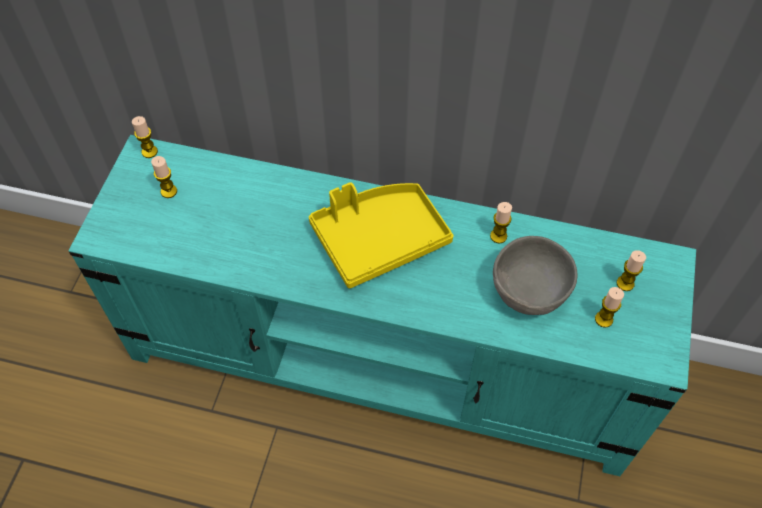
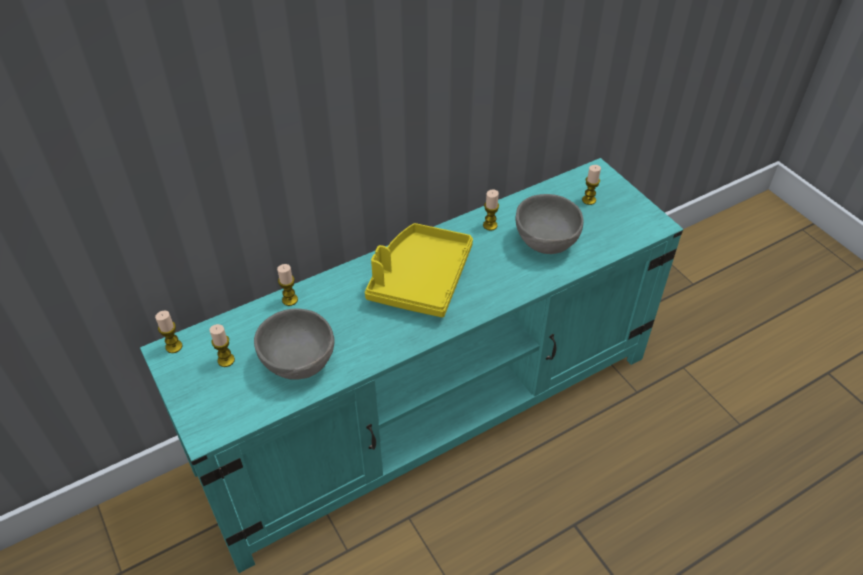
camera: 45 degrees left, 10 degrees down
(210, 236) = (298, 364): none -> grey bowl
(603, 319) = (601, 226): candle -> candle (290, 300)

